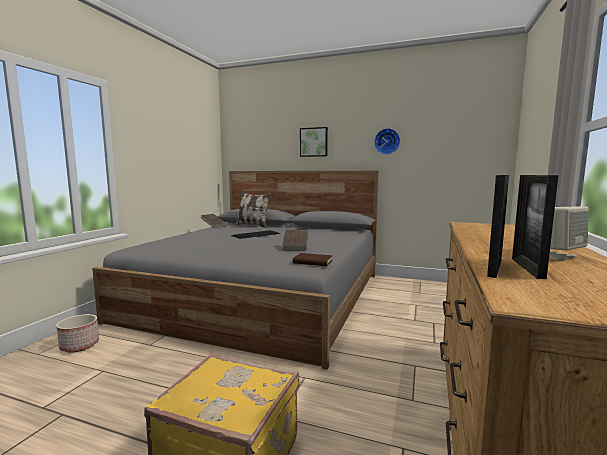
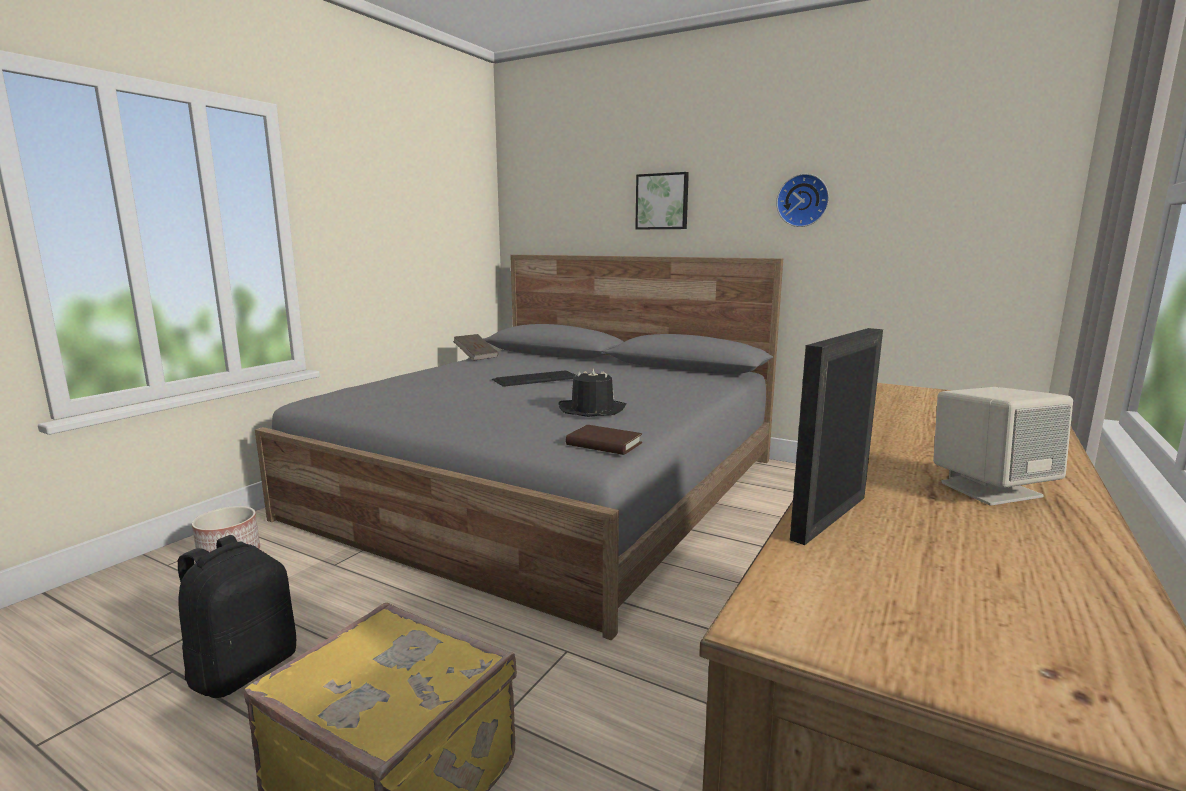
camera: 10 degrees right, 5 degrees up
(111, 408) = (244, 669): none -> black backpack
(252, 226) = (543, 358): pillow -> none
(295, 247) = (592, 410): brown book -> black hat
(527, 268) = (898, 522): picture frame -> none

